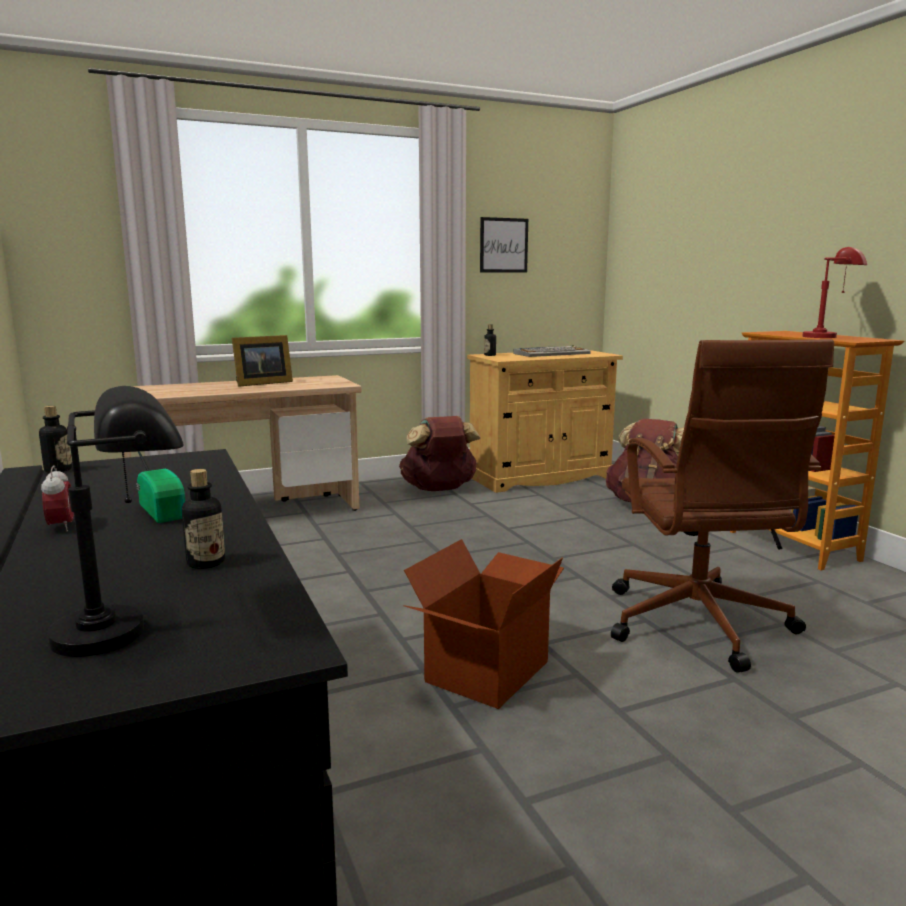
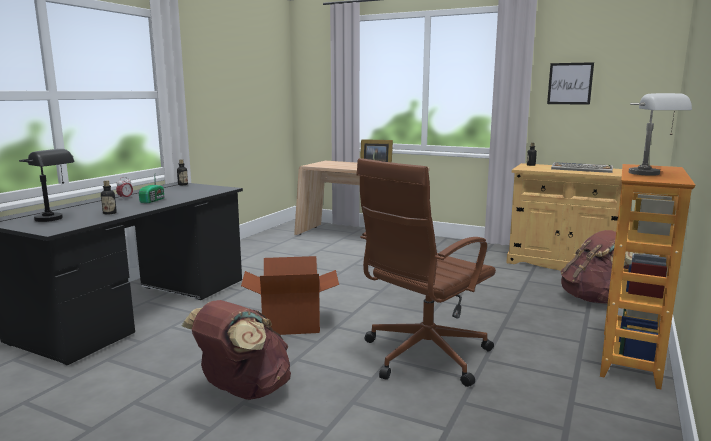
camera: 50 degrees right, 0 degrees up
(439, 489) = (477, 252): brown backpack -> brown backpack (243, 391)
(831, 337) = (651, 174): red table lamp -> grey table lamp

